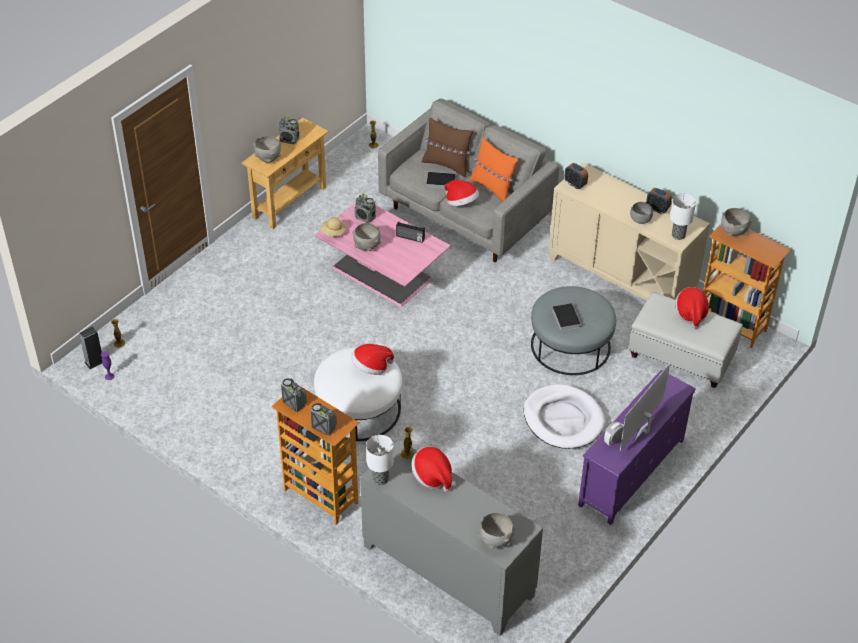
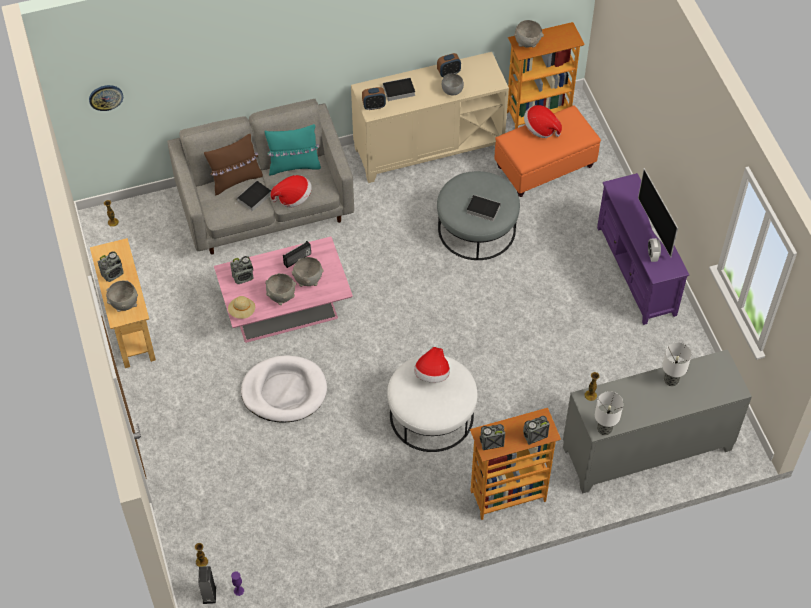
camera: 55 degrees left, 10 degrees up
(402, 27) = (105, 97): none -> wall clock
(432, 476) = (626, 391): hat -> none
(492, 188) = (294, 166): orange pillow -> turquoise pillow
(495, 540) = (719, 386): grey bowl -> grey bowl (308, 280)
(563, 419) = (550, 281): white dog bed -> white dog bed (284, 391)
(605, 190) = (398, 91): none -> book
(678, 235) = (489, 78): table lamp -> table lamp (671, 379)
(680, 356) = (544, 166): white ottoman -> orange ottoman

